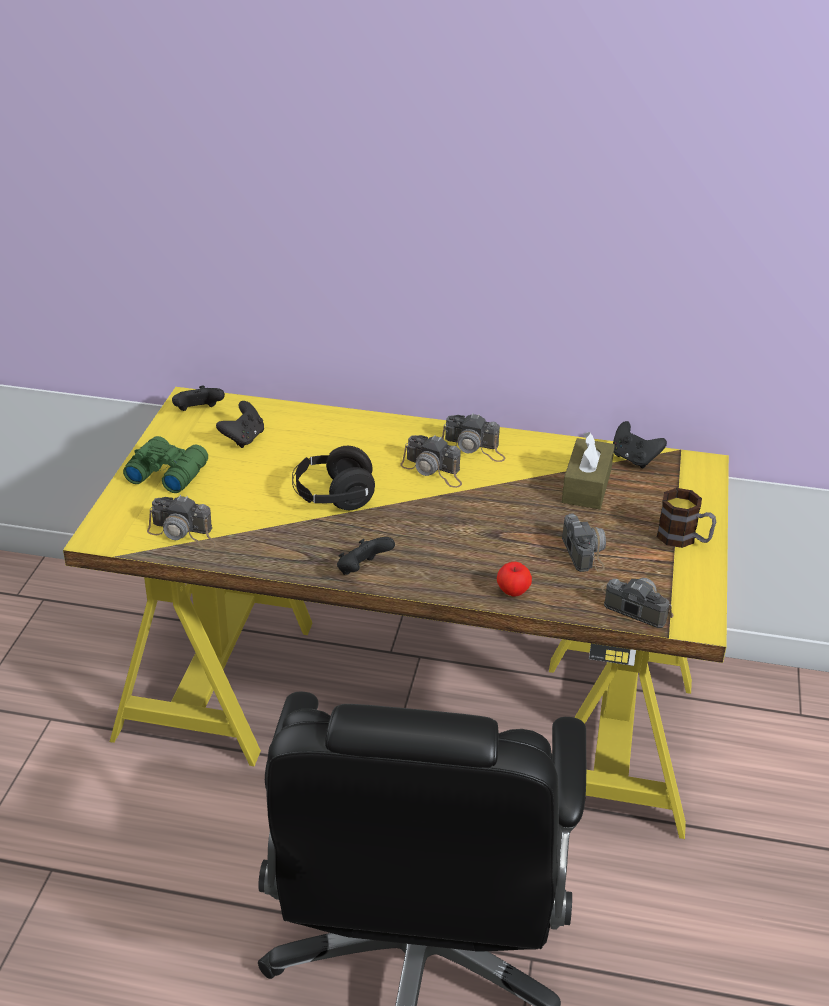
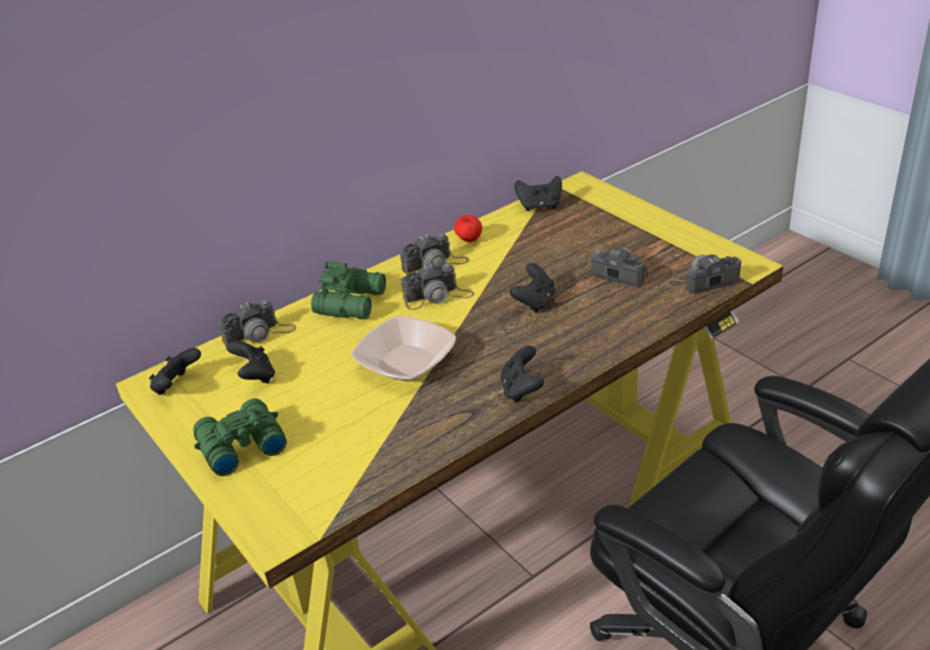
camera: 45 degrees left, 0 degrees up
(184, 533) = (344, 473): camera -> camera (259, 335)
(333, 497) = (406, 362): black headphones -> bowl
(378, 434) = (353, 302): none -> green binoculars
(485, 524) = (534, 302): none -> black game controller
(513, 591) = (630, 326): apple -> apple (469, 239)
(586, 486) = (545, 238): brown tissue box -> none
(684, 539) = (652, 228): mug -> none

